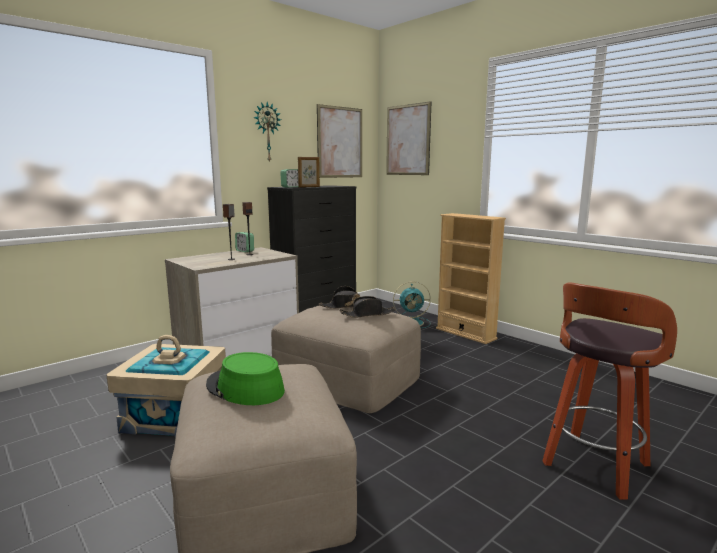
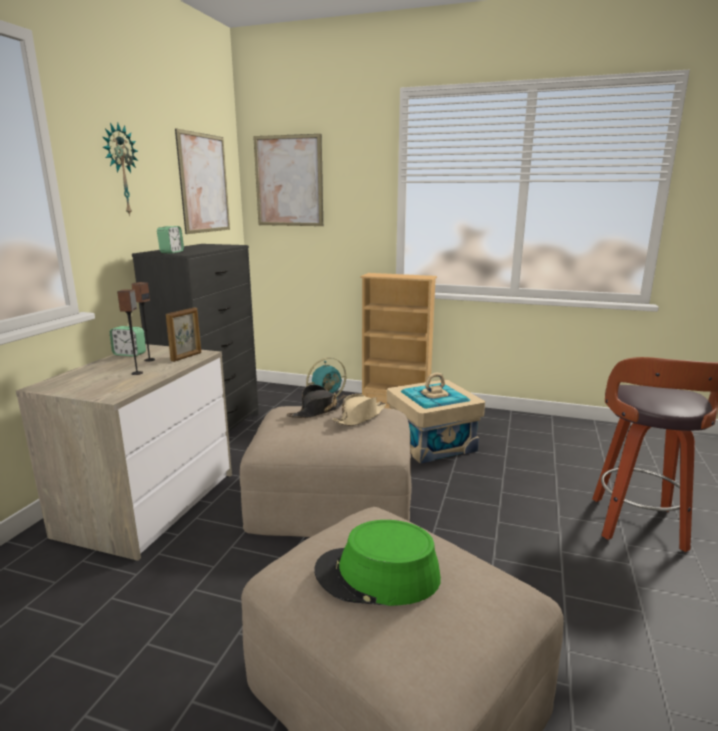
camera: 30 degrees left, 5 degrees up
(175, 415) = (156, 635): beige storage box -> beige storage box (432, 443)
(309, 187) = (199, 251): picture frame -> picture frame (187, 357)
(368, 314) = (360, 417): black hat -> beige hat

